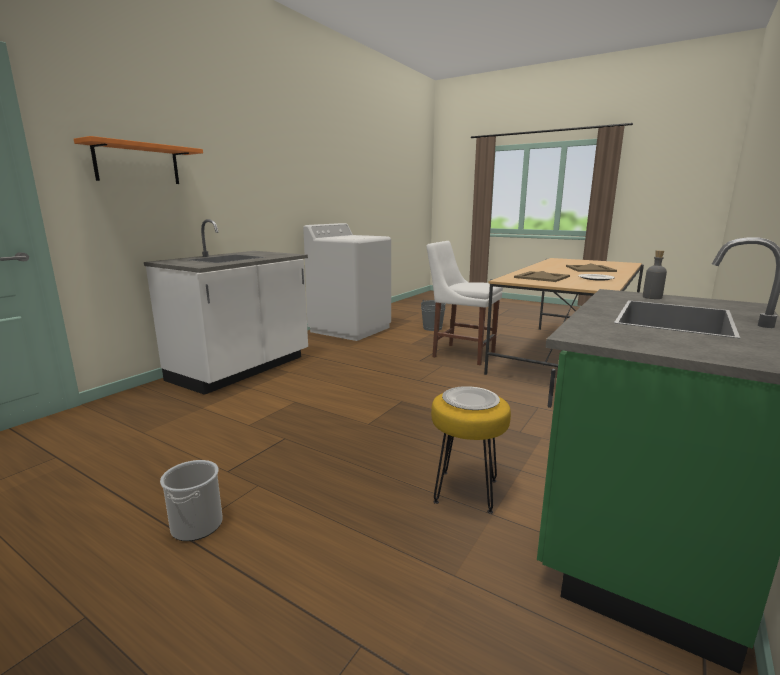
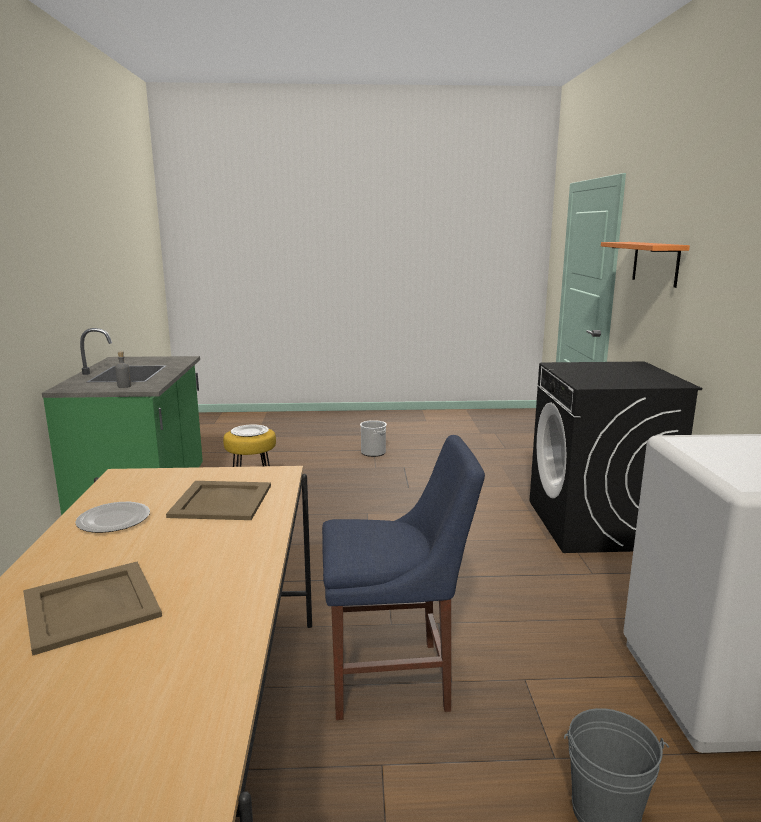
camera: 145 degrees right, 0 degrees up
(242, 369) = (597, 525): white counter -> black washing machine
(461, 353) = (396, 678): white chair -> blue chair

